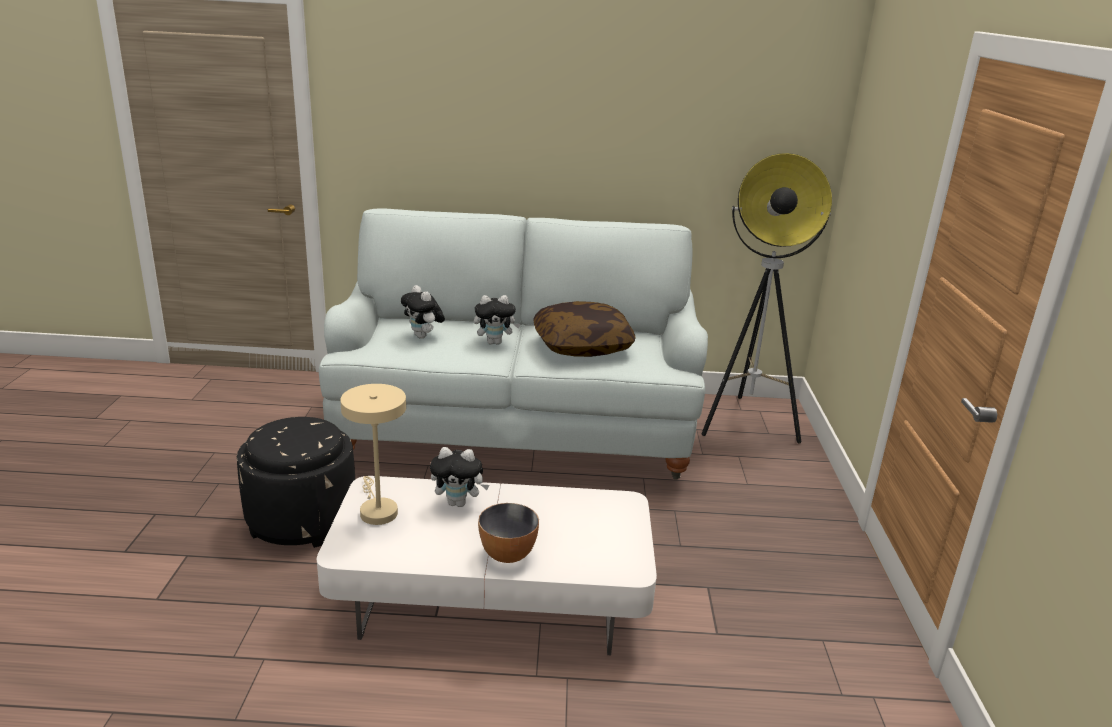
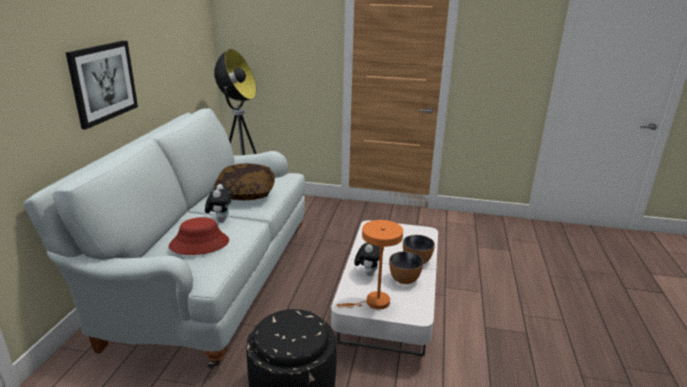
camera: 80 degrees left, 0 degrees up
(376, 510) = (373, 303): beige table lamp -> orange table lamp
(423, 337) = (199, 243): plush toy -> red hat
(443, 540) = (404, 280): none -> bowl
(527, 137) = (103, 82): none -> picture

